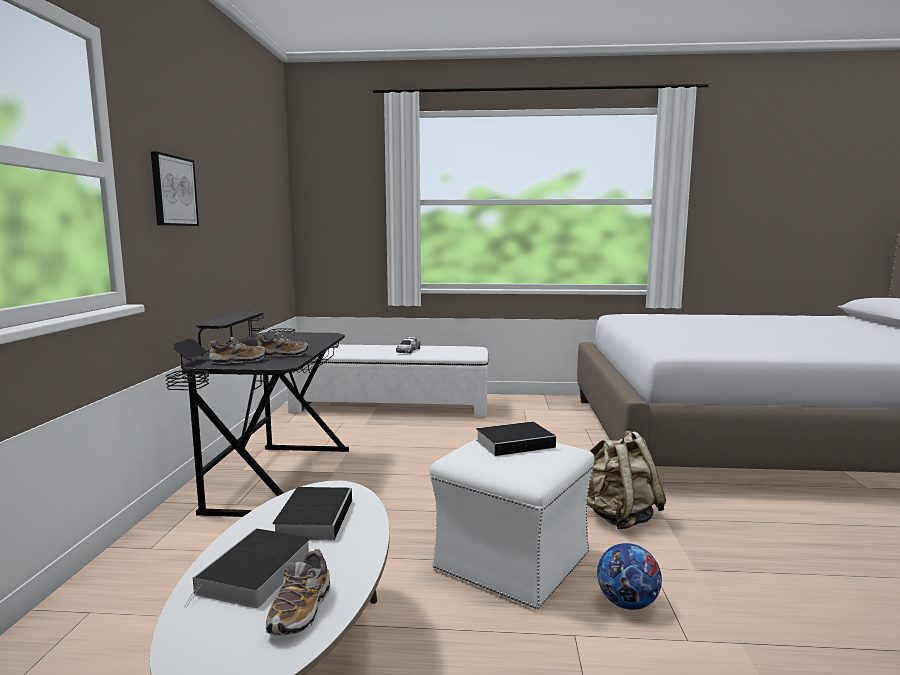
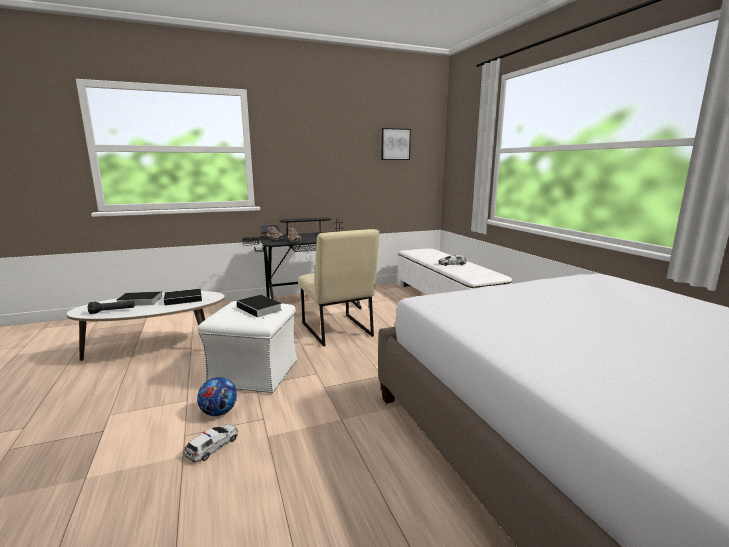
camera: 65 degrees right, 5 degrees up
(173, 191) = (298, 155): picture -> picture (395, 144)
(301, 611) = (112, 311): shoe -> black flashlight
(410, 479) = (337, 330): none -> beige chair
(618, 518) = (329, 400): beige backpack -> none
(717, 614) = (213, 446): none -> toy car

